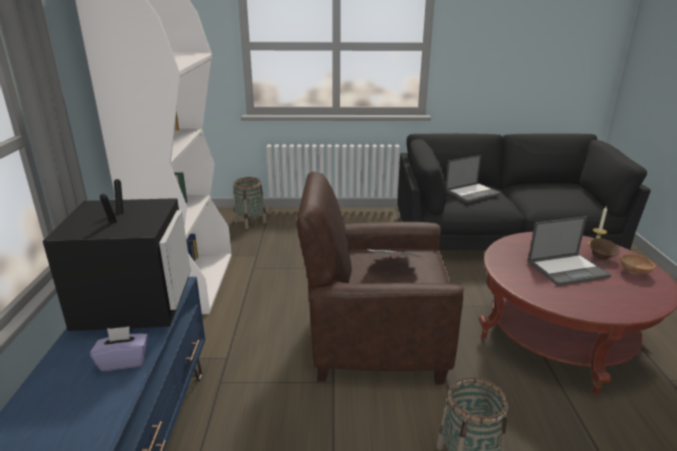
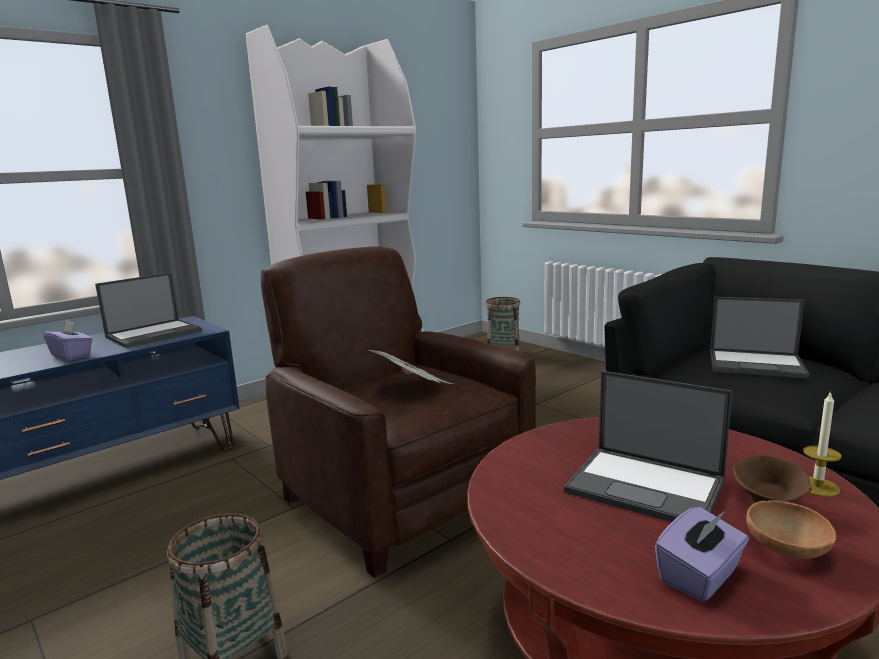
camera: 50 degrees right, 10 degrees down
(135, 307) = (155, 334): television -> laptop
(639, 293) = (700, 576): none -> purple tissue box

